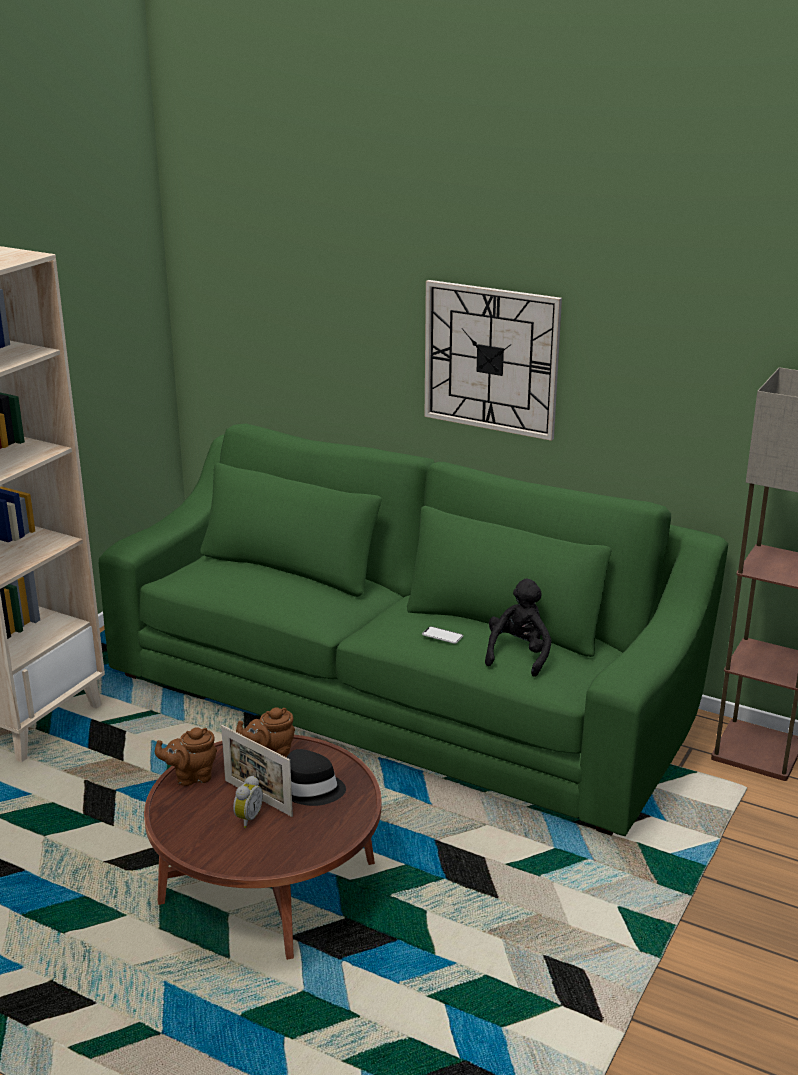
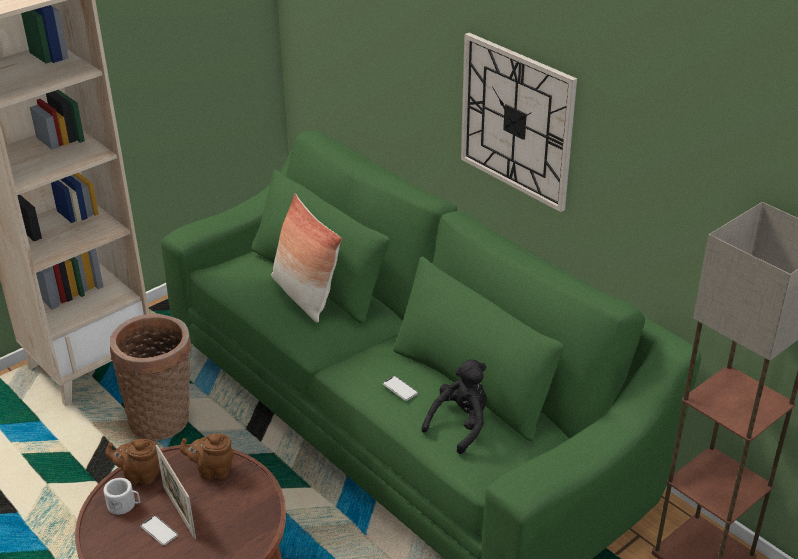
camera: 20 degrees right, 10 degrees up
(145, 752) = (163, 419): none -> basket
(192, 805) = (124, 505): none -> white mug
(247, 818) = (159, 531): alarm clock -> phone
(288, 581) = (304, 296): none -> pillow
(310, 788) = (226, 514): black hat -> none

